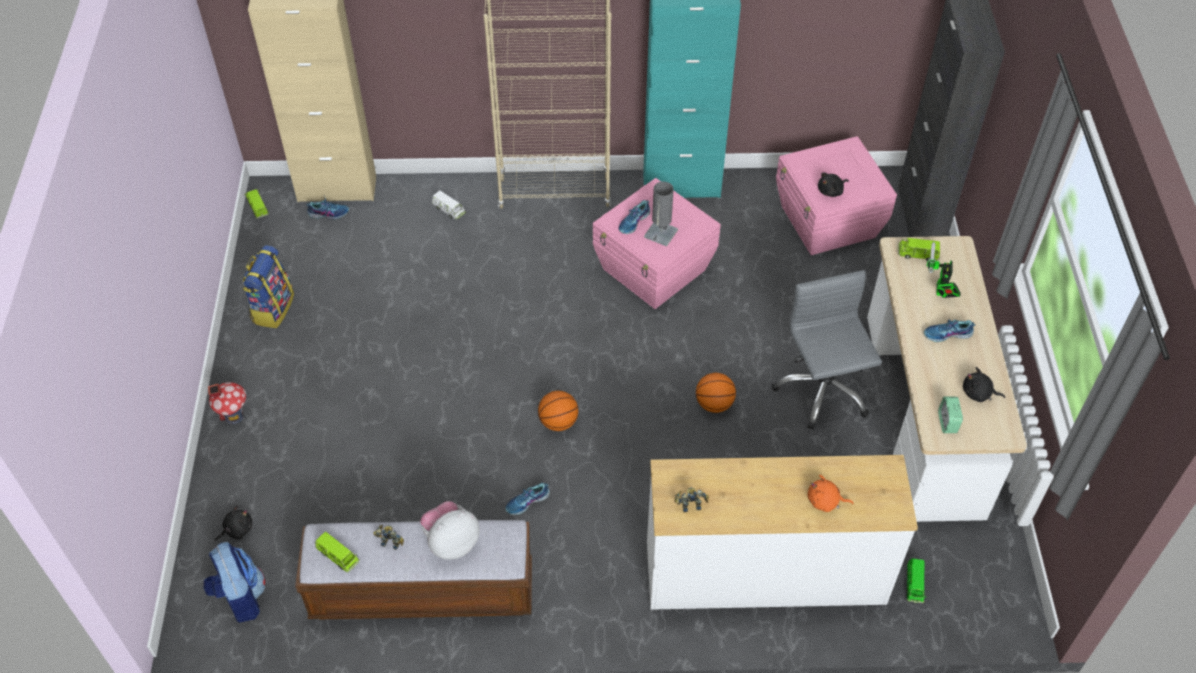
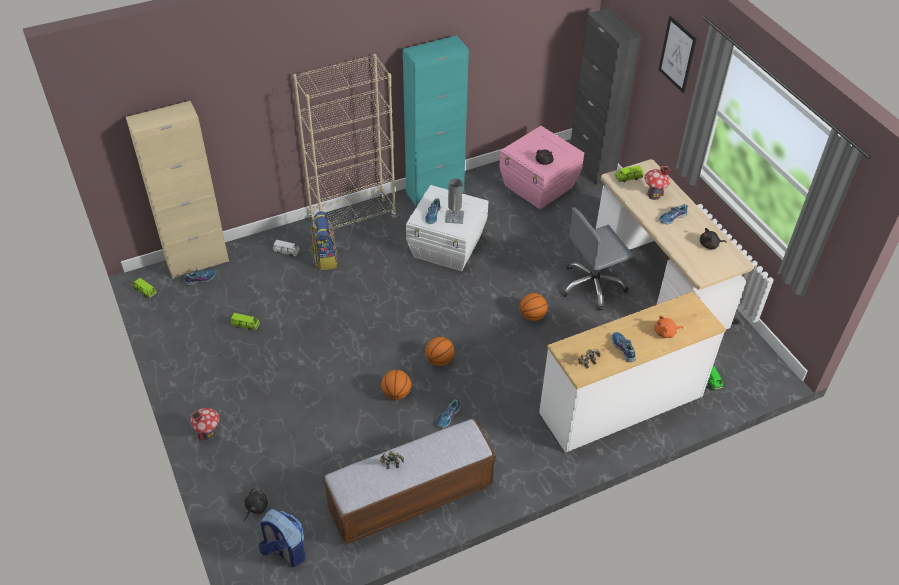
camera: 25 degrees left, 5 degrees down
(272, 308) = (195, 354): backpack -> backpack (325, 258)
(338, 556) = (361, 486): green toy car -> green toy car (245, 325)
(451, 542) = (433, 449): plush toy -> none
(480, 447) = (396, 393): none -> basketball
(654, 270) = (447, 248): pink storage box -> white storage box
(750, 503) = (623, 349): none -> shoe
(822, 390) = (592, 286): grey office chair -> grey office chair turned 75 degrees counterclockwise
(940, 292) = (653, 195): toy robot -> toy house
(947, 422) = (702, 267): alarm clock -> none
(1035, 95) = (677, 54): none -> picture

